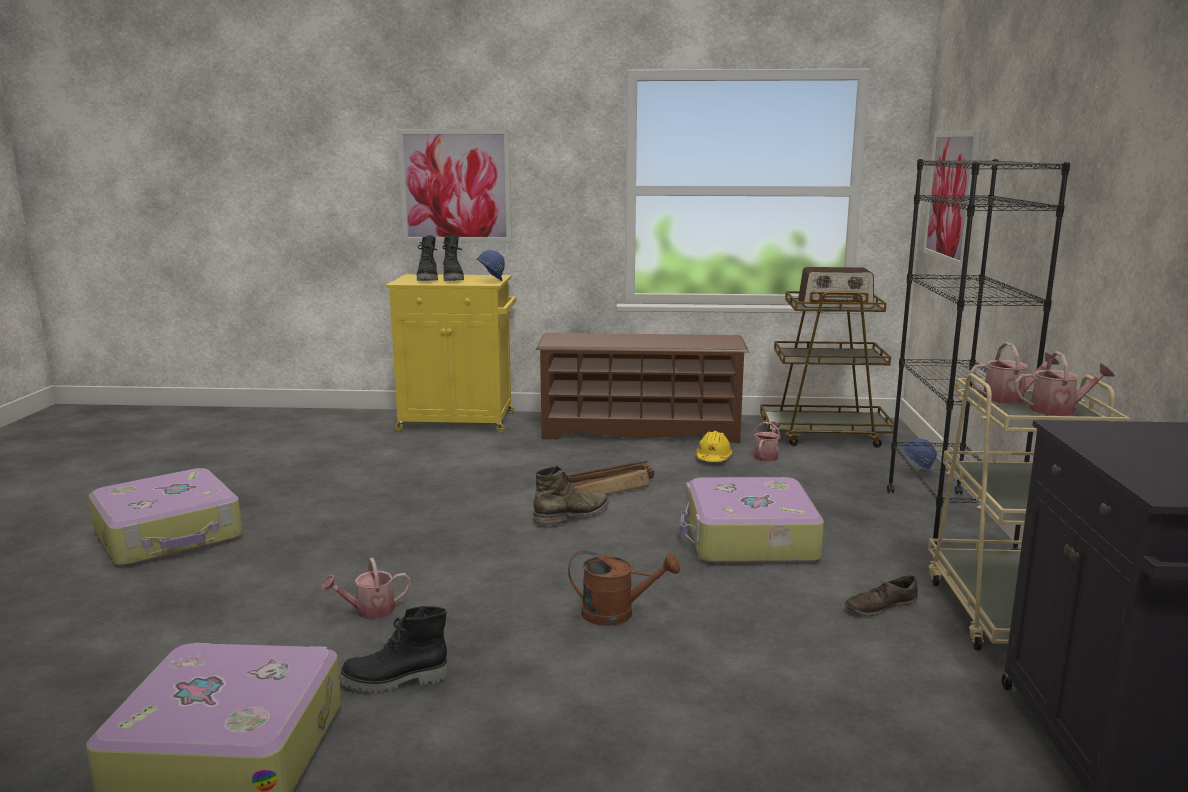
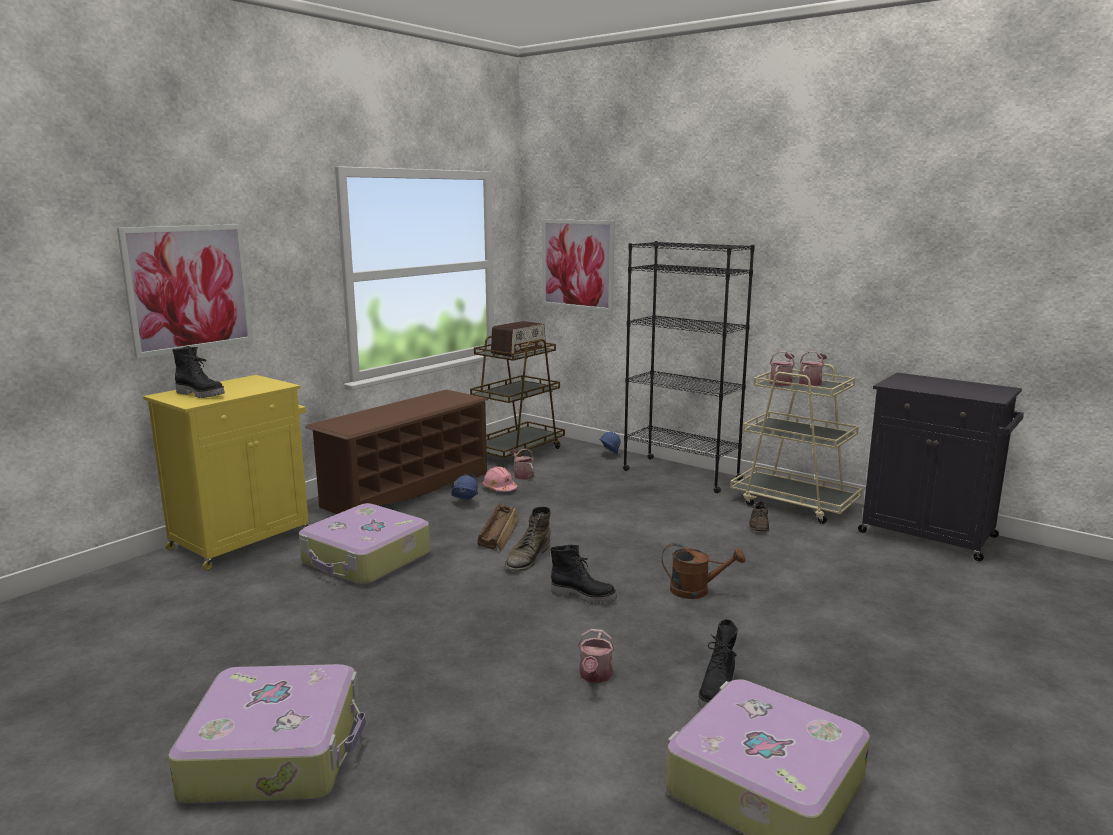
camera: 55 degrees left, 0 degrees up
(453, 279) = (226, 389): black boot -> black boot (583, 596)
(490, 282) = (275, 384): blue hard hat -> blue hard hat (464, 503)
(572, 515) = (527, 558): green boot -> green boot turned 150 degrees counterclockwise
(617, 614) = (697, 591): brown watering can -> brown watering can turned 60 degrees clockwise
(713, 458) = (499, 488): yellow hard hat -> pink hard hat
(748, 539) = (640, 523): suitcase -> suitcase (366, 559)

